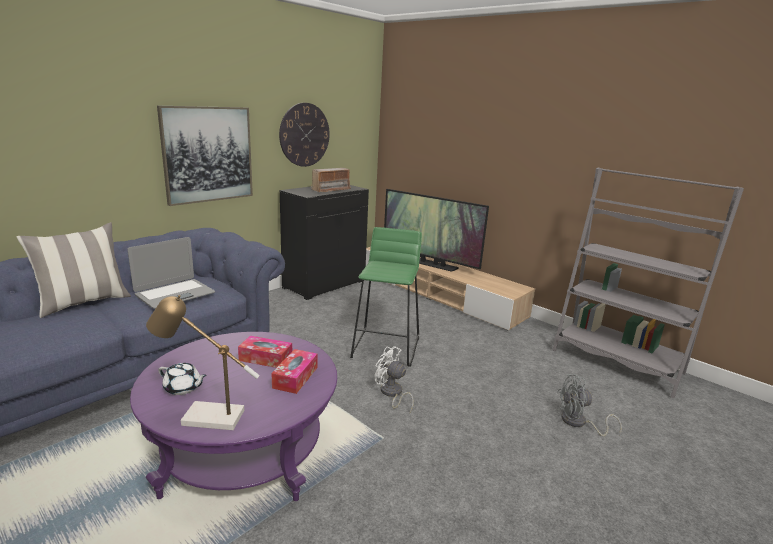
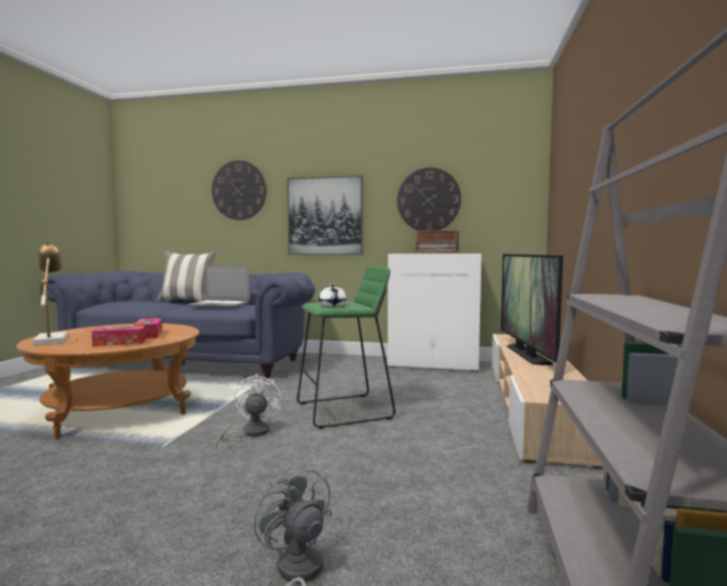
camera: 60 degrees right, 15 degrees down
(79, 120) = (239, 190): none -> wall clock
(183, 388) = (91, 331): white teapot -> white teapot (332, 305)
(244, 451) = (119, 409): purple coffee table -> brown coffee table
(324, 284) = (434, 364): black cabinet -> white cabinet

